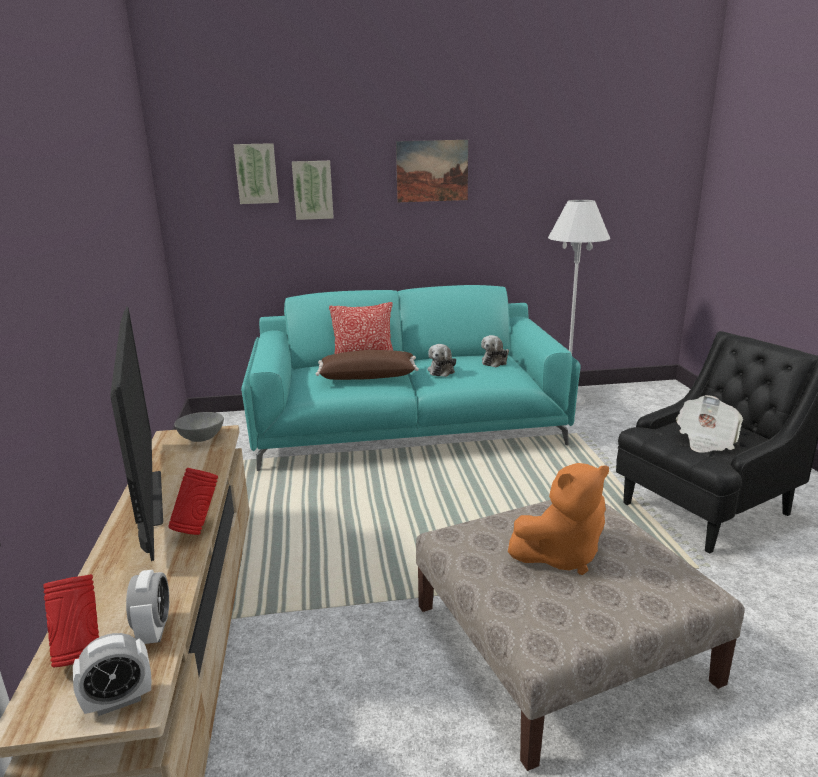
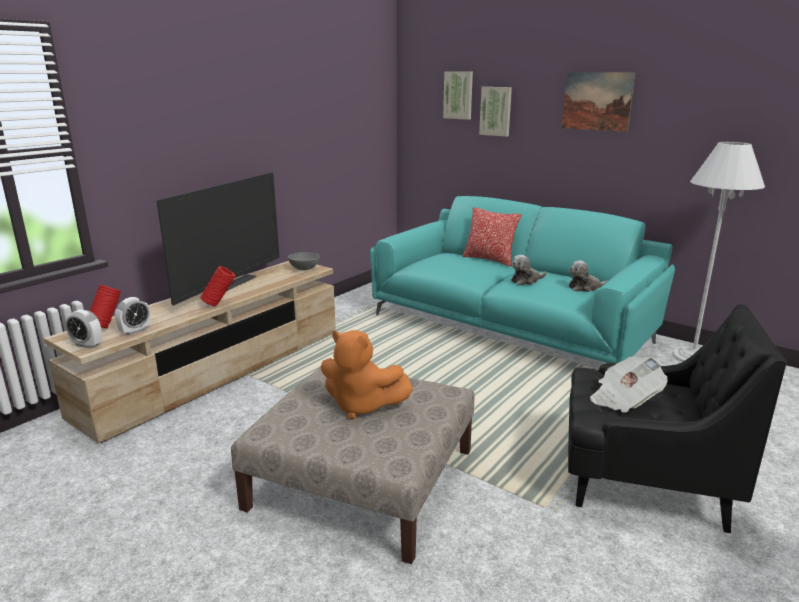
camera: 45 degrees right, 0 degrees up
(367, 376) = (467, 268): brown pillow -> none

